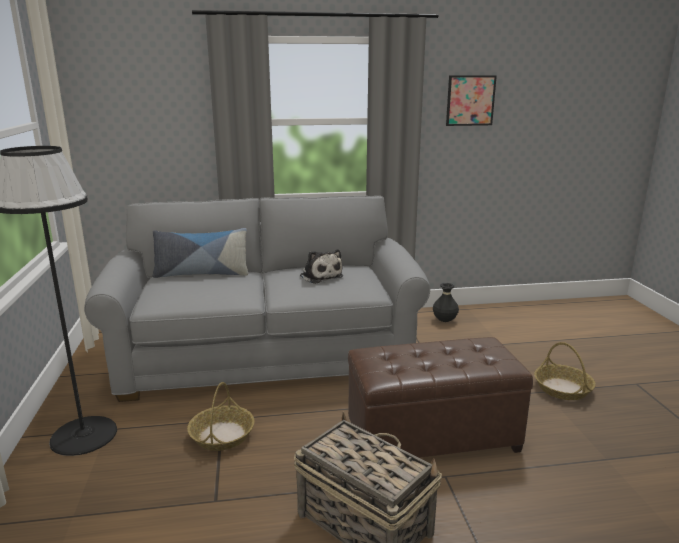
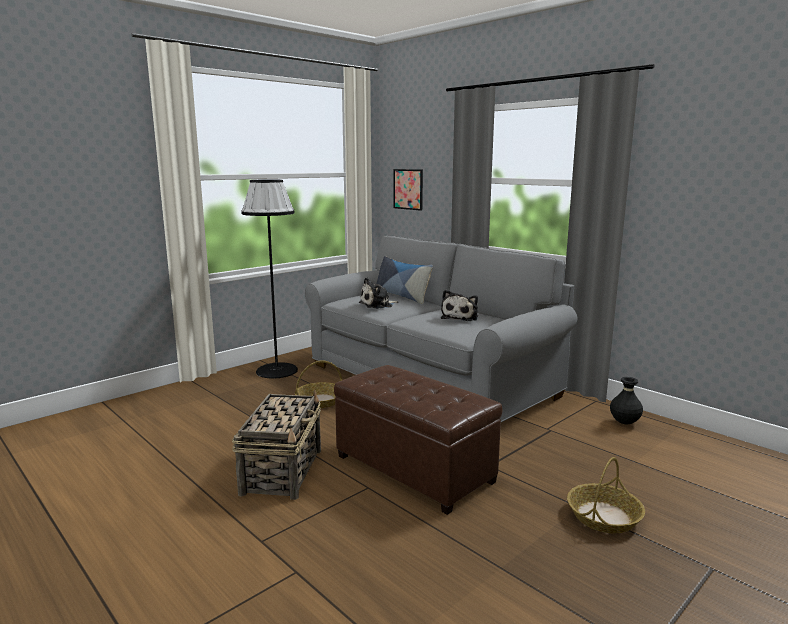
camera: 55 degrees right, 5 degrees down
(212, 292) = (378, 305): none -> plush toy
(470, 100) = (705, 163): picture -> picture (408, 189)

